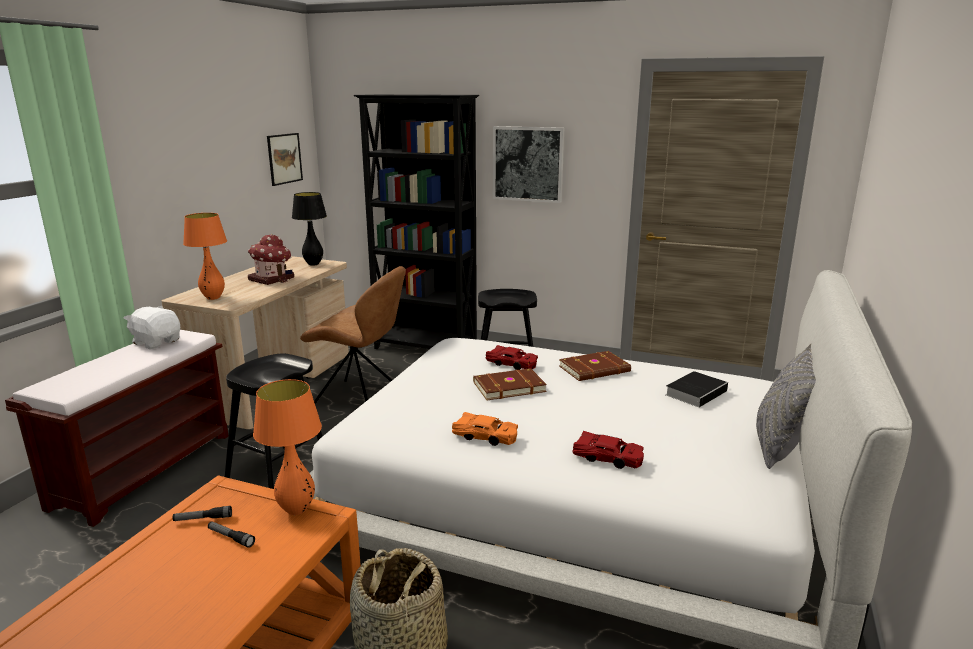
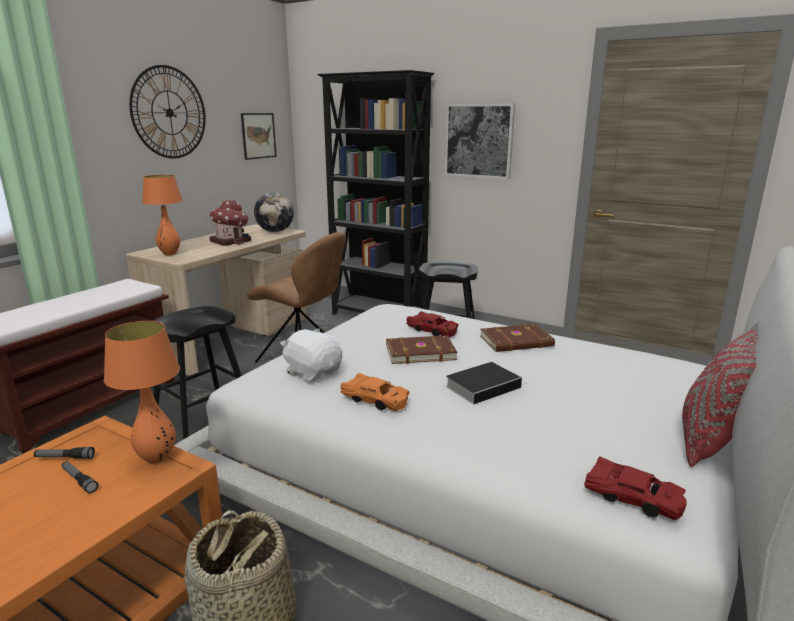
camera: 10 degrees right, 0 degrees up
(157, 342) = (108, 289): white plush toy -> white plush toy (313, 372)
(198, 142) = (169, 112): none -> wall clock
(313, 264) = (275, 231): black table lamp -> globe
(607, 458) = (499, 435): red toy car -> red toy car (632, 498)
(696, 392) = (622, 372): book -> book (484, 386)
(779, 447) = (709, 441): grey pillow -> red pillow

